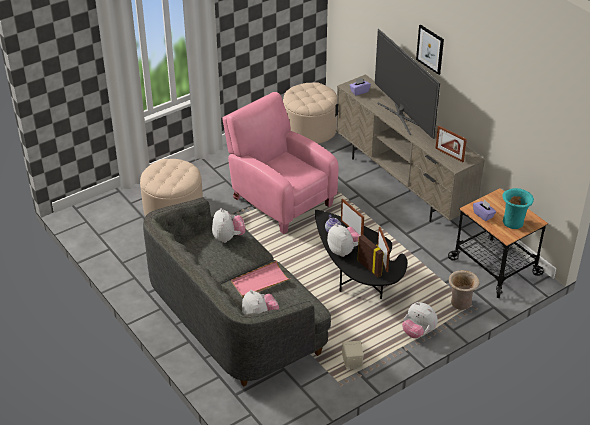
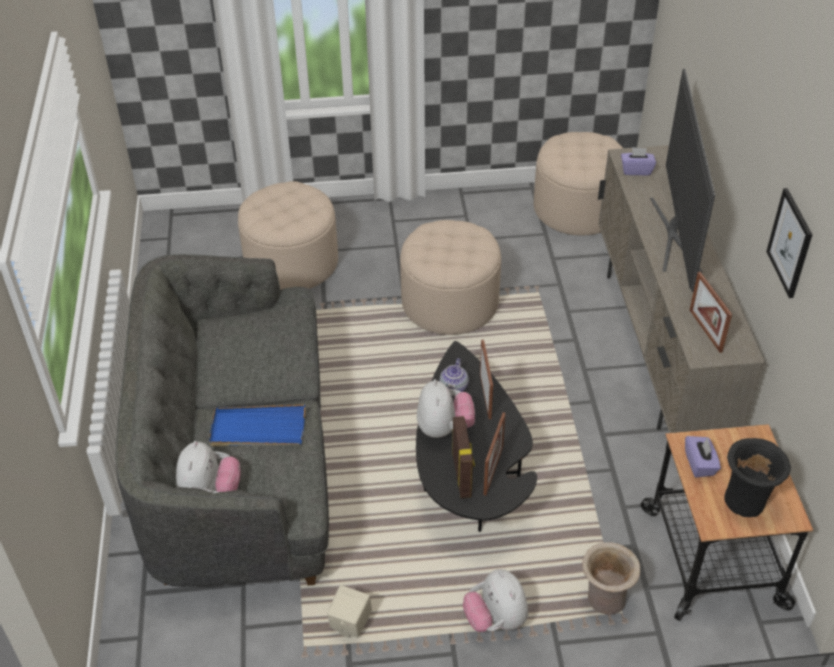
camera: 30 degrees right, 5 degrees up
(228, 237) = (273, 337): plush toy -> none
(260, 282) = (258, 429): pink tray -> blue tray
(280, 199) = (450, 302): pink armchair -> beige ottoman
(430, 49) = (744, 129): picture -> picture (790, 243)
(513, 222) = (746, 501): turquoise vase -> black vase

